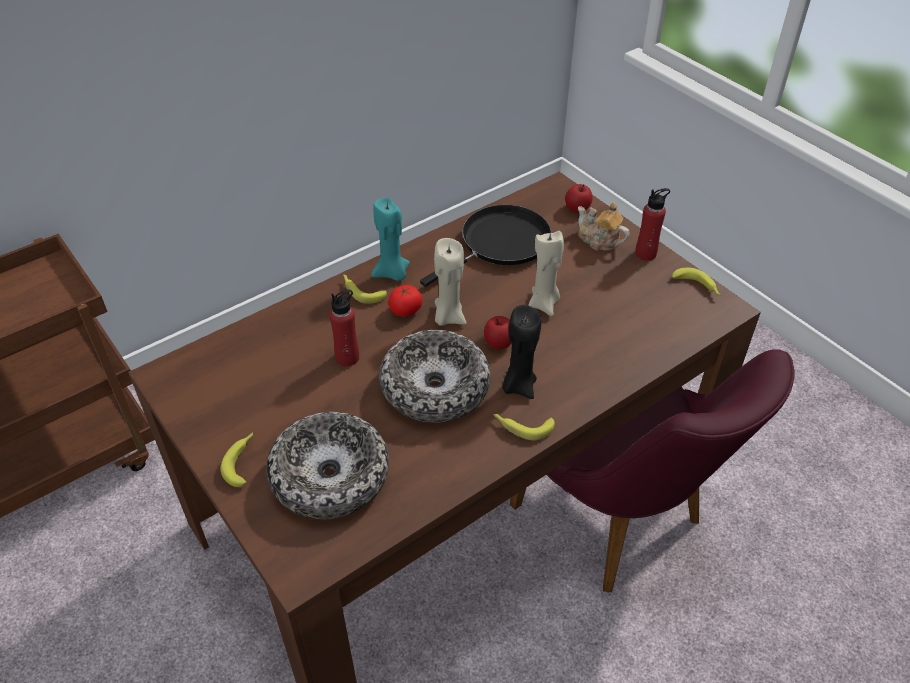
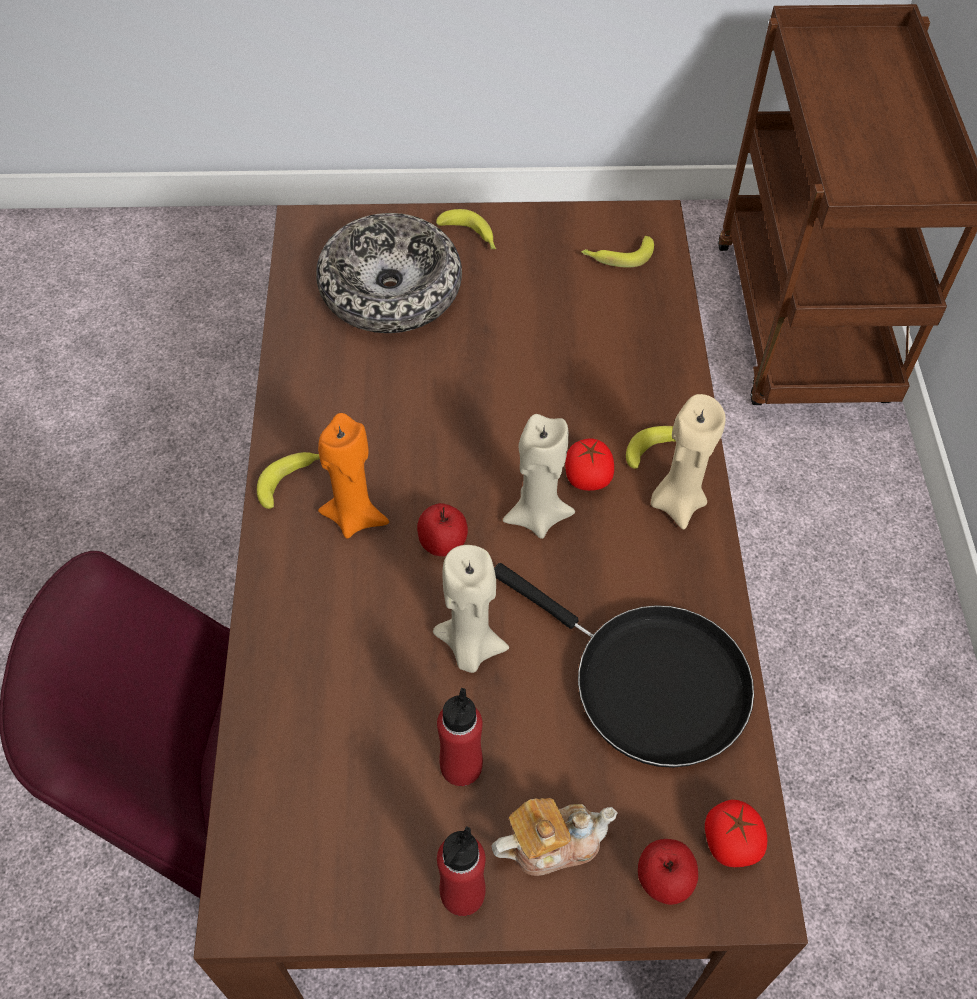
camera: 125 degrees right, 10 degrees up
(347, 357) = (548, 379): red bottle -> red bottle (461, 766)
(392, 273) = (677, 503): turquoise candle -> beige candle
(435, 387) = (428, 434): bowl -> none
(500, 244) = (649, 683): black frying pan -> black frying pan turned 45 degrees counterclockwise
(518, 386) = (355, 516): black candle -> orange candle
(544, 199) = (730, 842): none -> tomato
(697, 286) = (325, 906): banana -> banana (617, 256)

